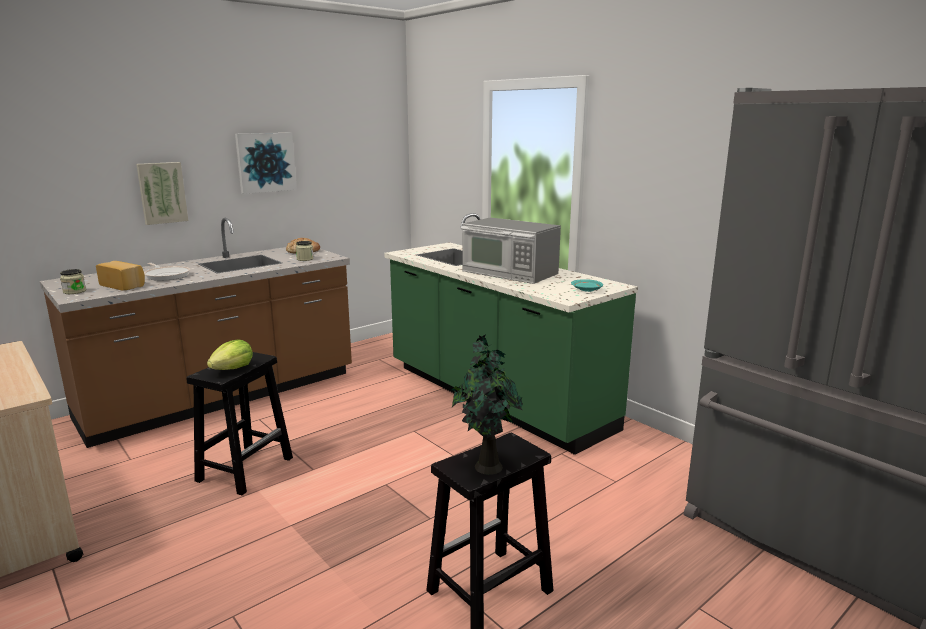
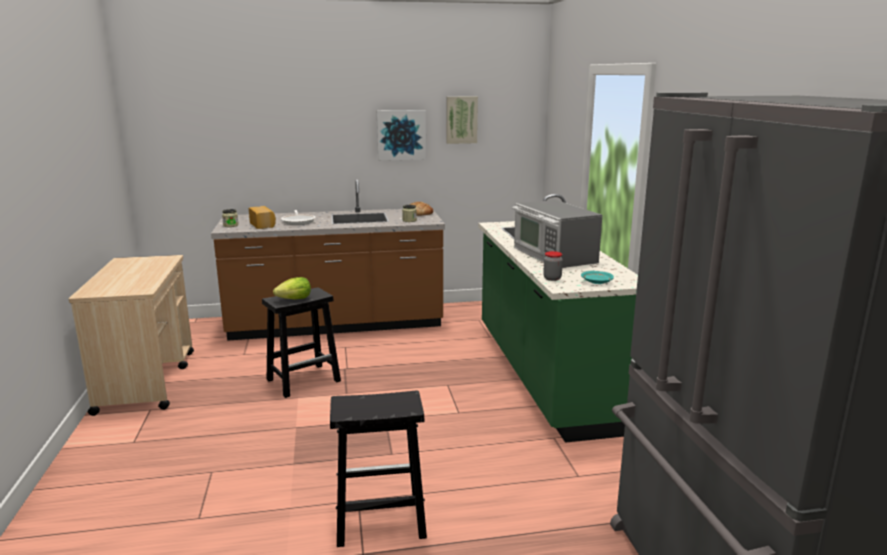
camera: 30 degrees right, 0 degrees up
(162, 193) = (314, 156): picture -> picture (461, 120)
(486, 466) = (365, 408): potted plant -> none
(545, 293) = (552, 278): none -> jar

